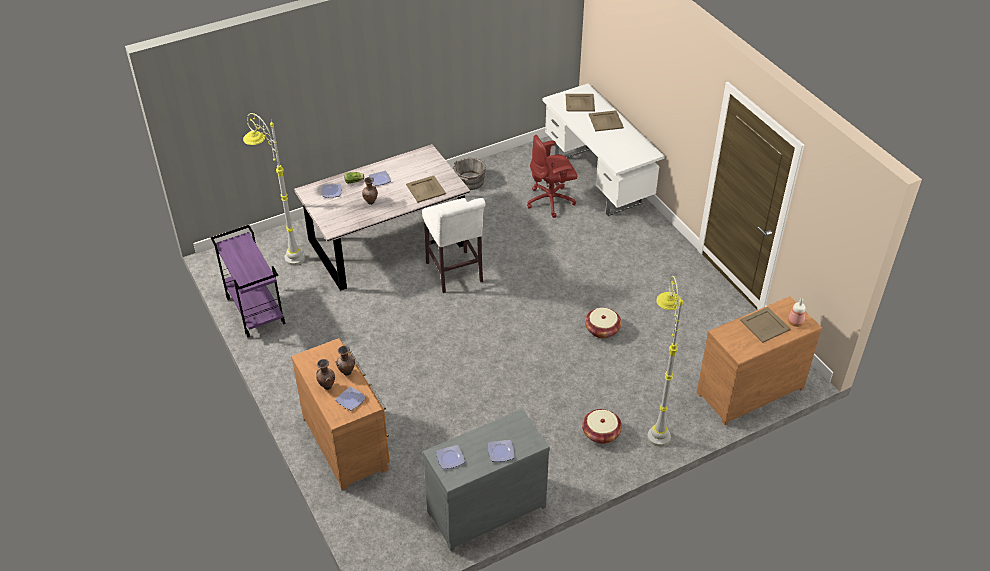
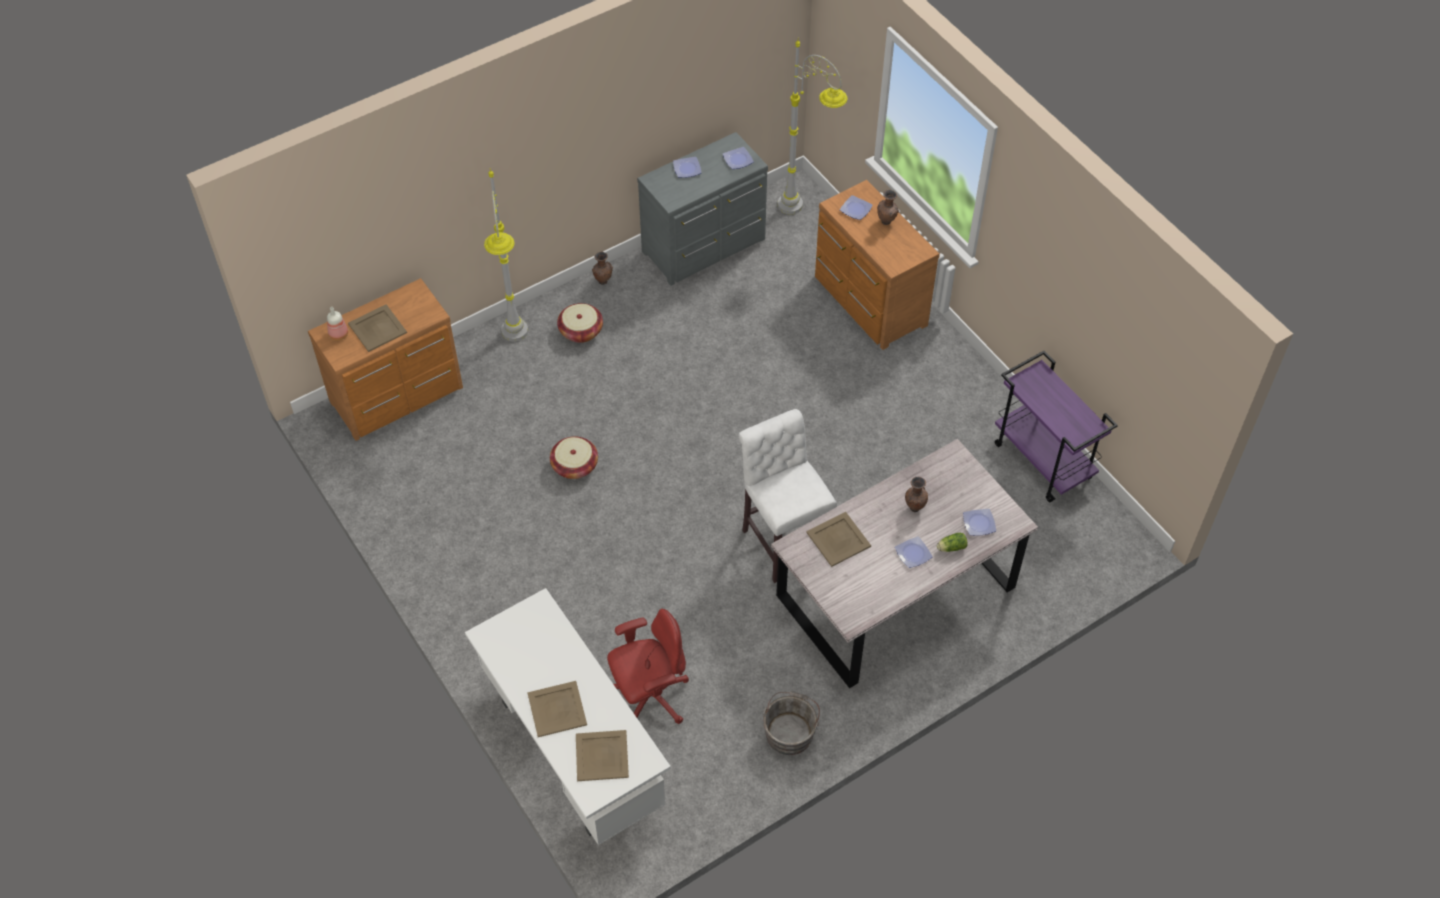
camera: 175 degrees right, 10 degrees up
(283, 250) = (1044, 564): grey floor lamp -> grey floor lamp (807, 215)
(347, 373) = (869, 237): brown vase -> brown vase (603, 281)

